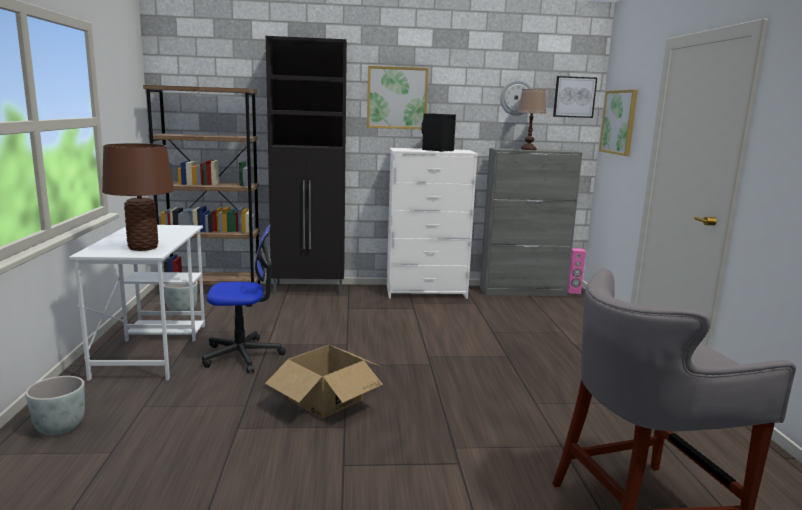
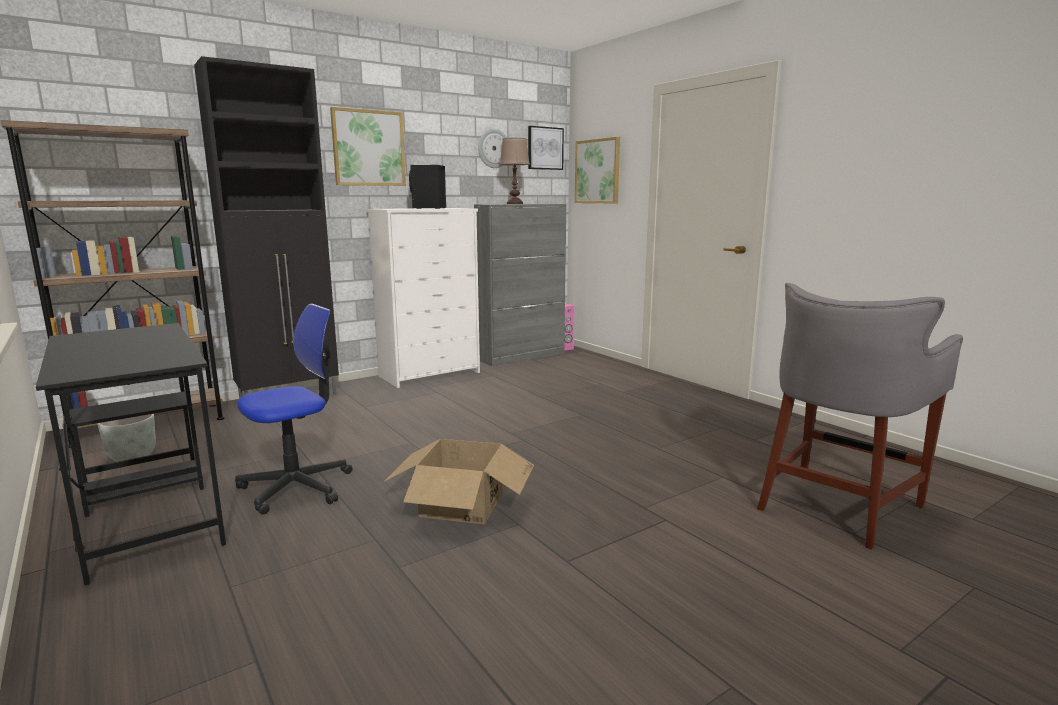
camera: 30 degrees left, 0 degrees up
(60, 427) = (121, 662): grey planter -> none
(143, 248) = (147, 357): brown table lamp -> none
(153, 349) = (149, 515): white desk -> black desk

